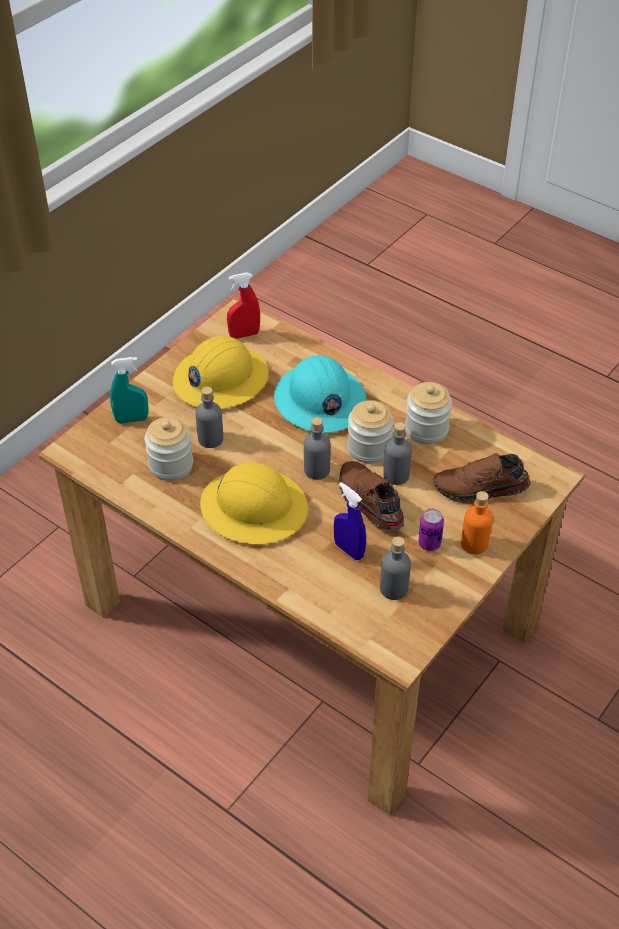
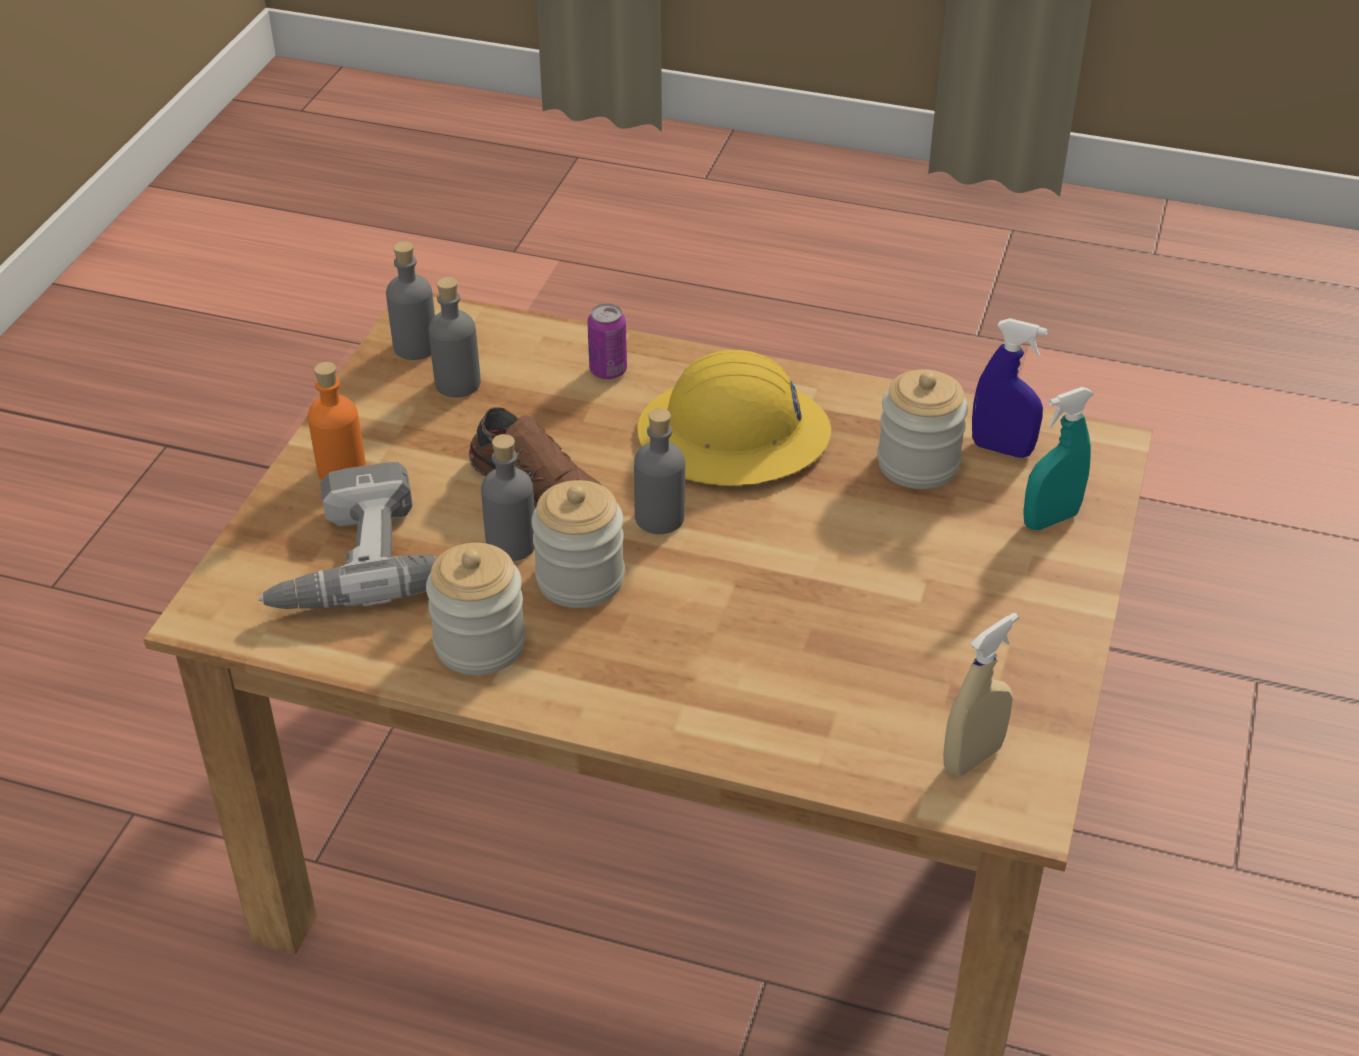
camera: 160 degrees right, 5 degrees down
(210, 439) = (882, 522): grey bottle -> grey bottle (415, 347)
(220, 379) = (948, 639): yellow hard hat -> none
(244, 334) = (972, 758): red spray bottle -> beige spray bottle
(319, 401) = (722, 647): turquoise hard hat -> none
(349, 550) = (548, 415): blue spray bottle -> blue spray bottle (1001, 449)
(429, 543) = (418, 454): can -> can (608, 371)
(480, 489) = (346, 558): brown shoe -> power drill

